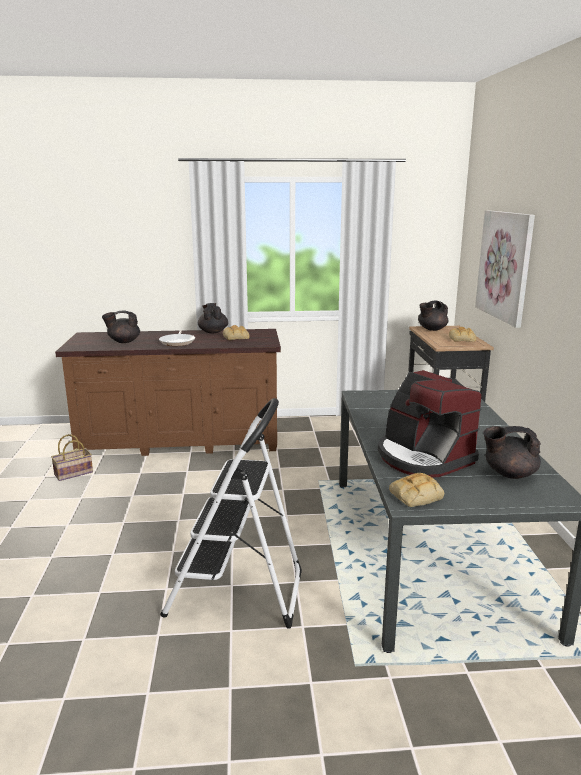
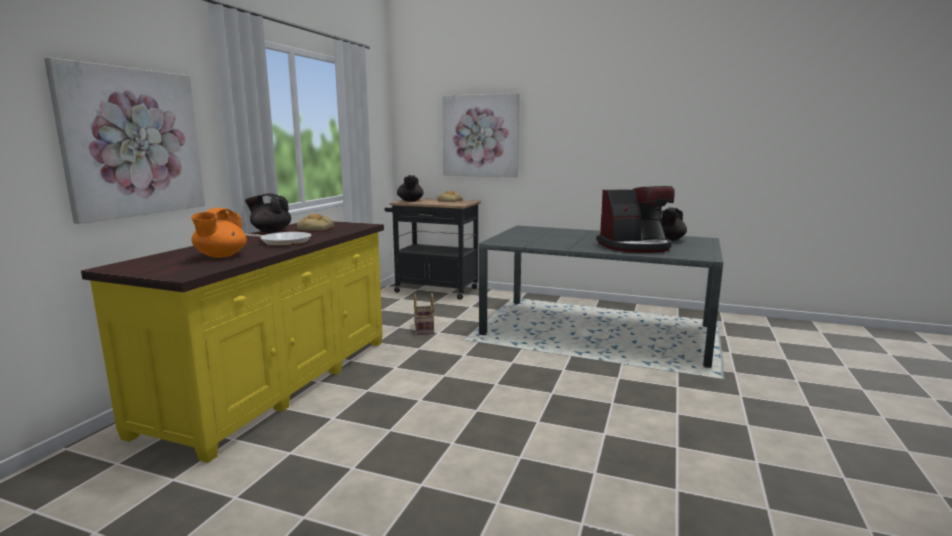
camera: 65 degrees left, 5 degrees down
(73, 474) = (264, 469): basket -> basket (424, 329)
(123, 341) = (220, 256): black teapot -> orange teapot
(134, 260) = (133, 143): none -> picture
(181, 440) = (278, 382): brown cabinet -> yellow cabinet
(239, 594) = (626, 402): step ladder -> none
(416, 496) = (694, 255): bread -> none

